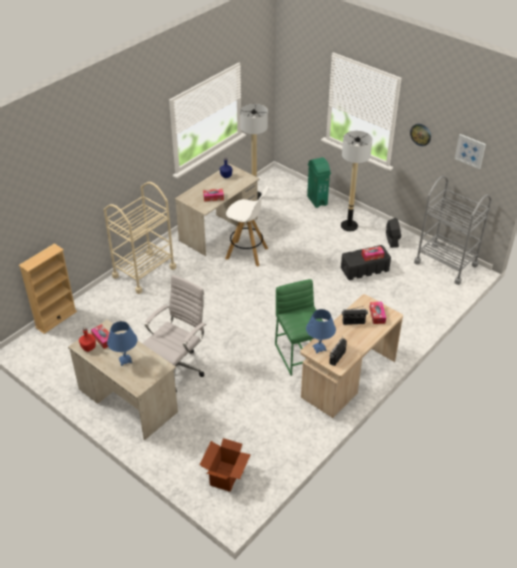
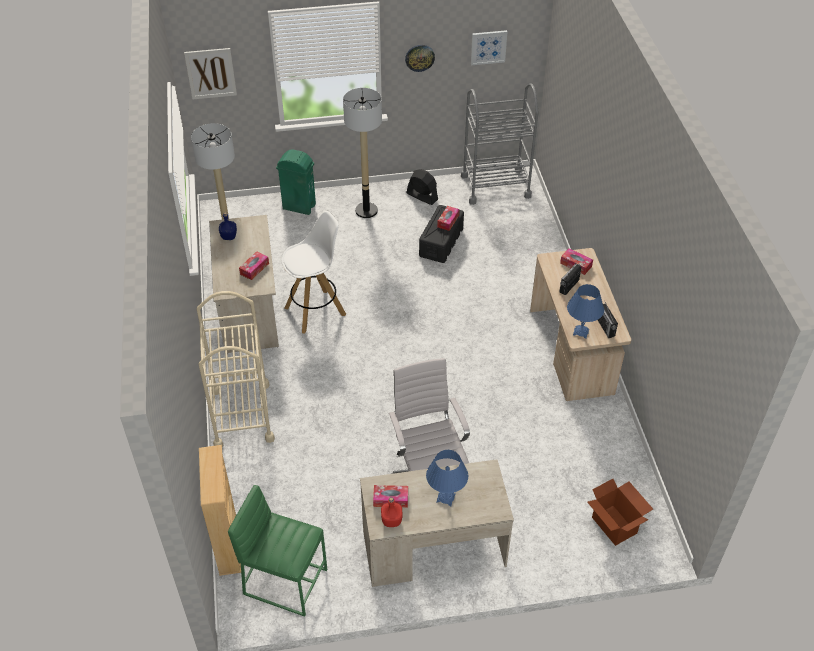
camera: 50 degrees left, 5 degrees up
(294, 80) = (211, 73): none -> picture
(300, 354) = (507, 365): green stool -> green stool (285, 581)

